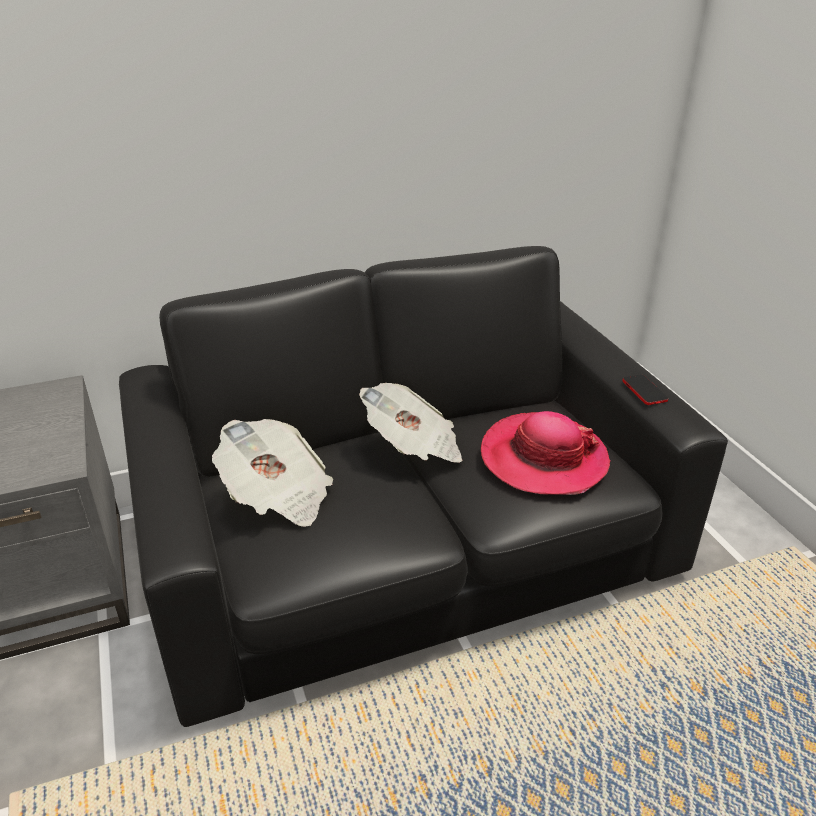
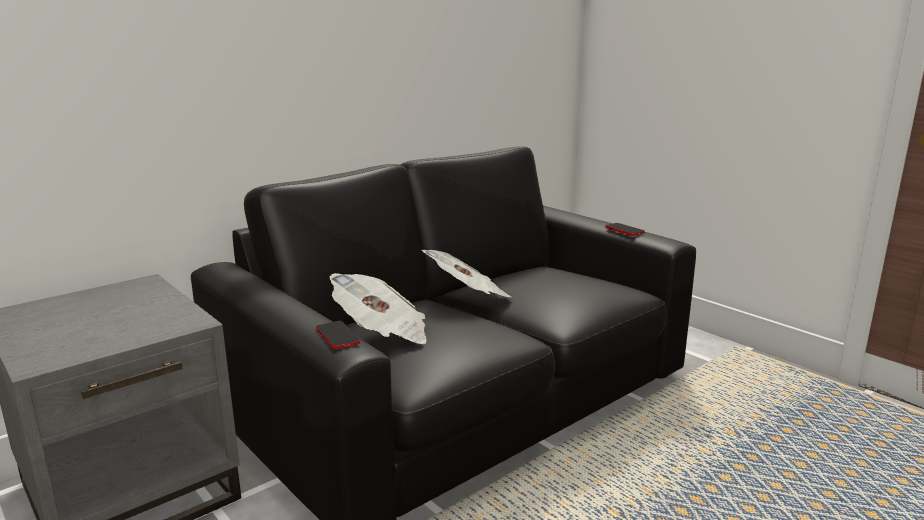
camera: 20 degrees left, 15 degrees down
(178, 525) = (337, 336): none -> phone
(543, 458) = (571, 285): hat -> none

